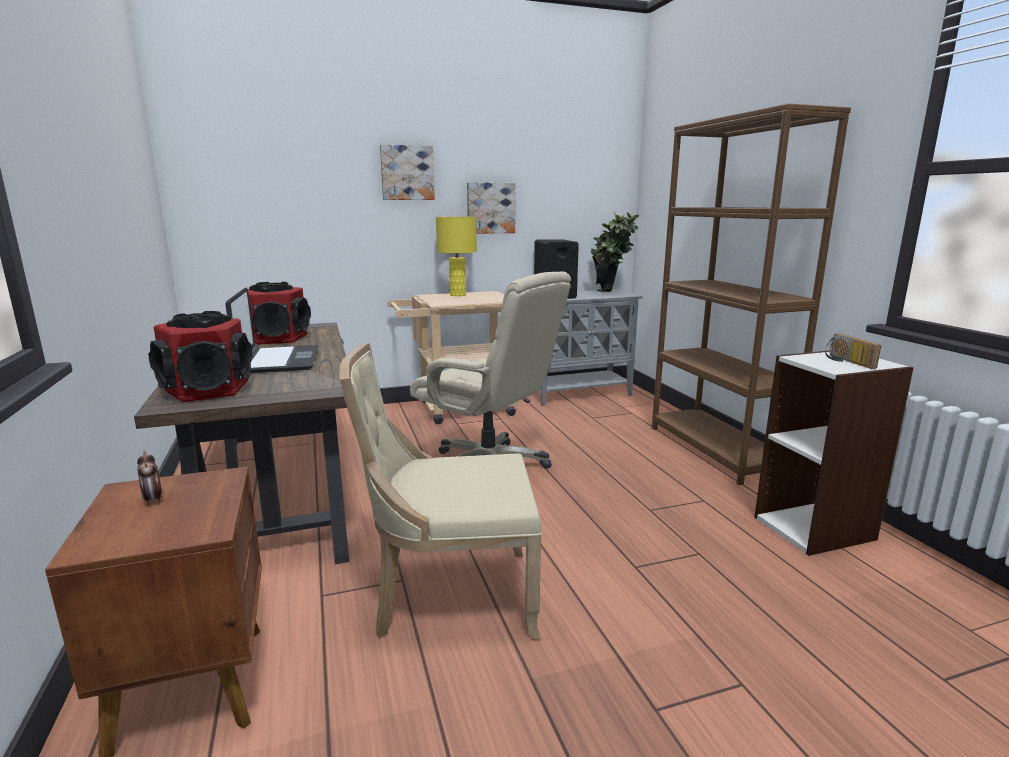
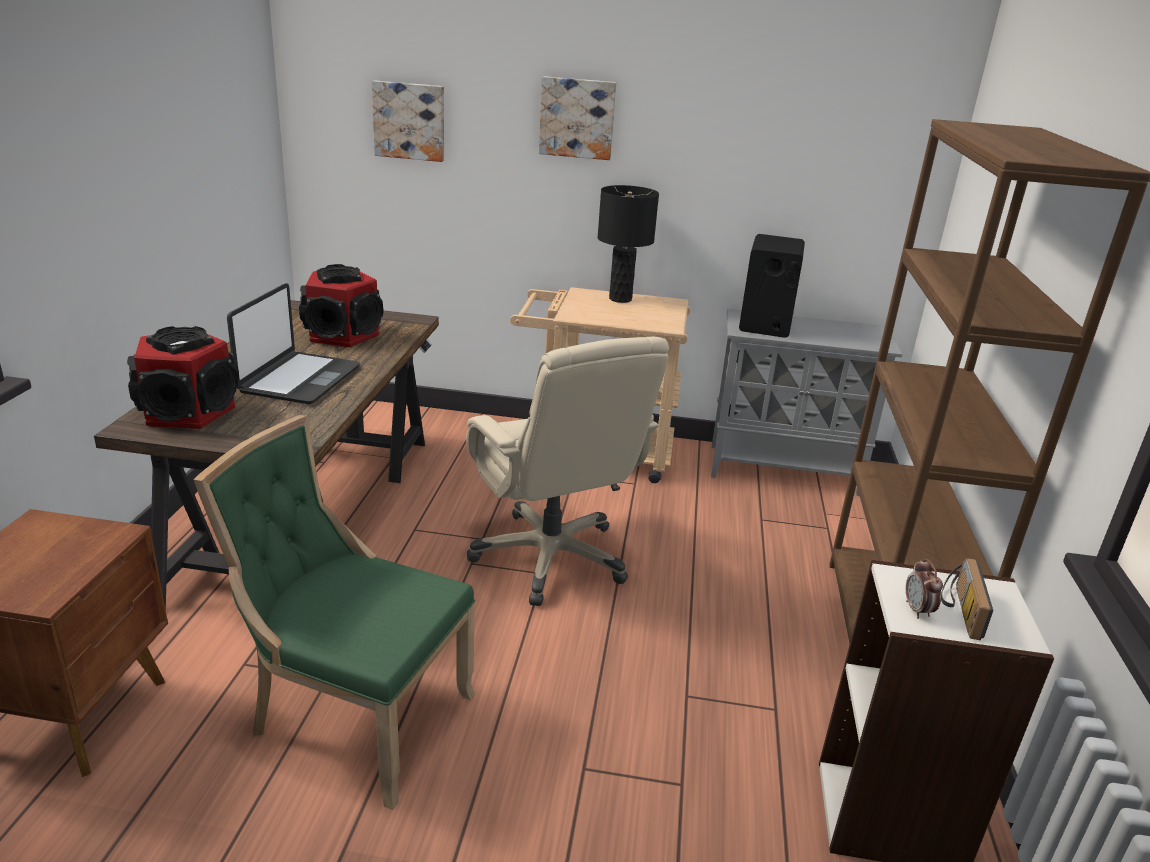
camera: 25 degrees right, 10 degrees up
(153, 500) = (42, 544): alarm clock -> alarm clock (917, 610)
(449, 596) = (354, 717): beige chair -> green chair
(457, 295) = (620, 299): yellow table lamp -> black table lamp
(490, 208) = (695, 178): picture -> picture (409, 121)
(611, 293) = (859, 337): potted plant -> none

